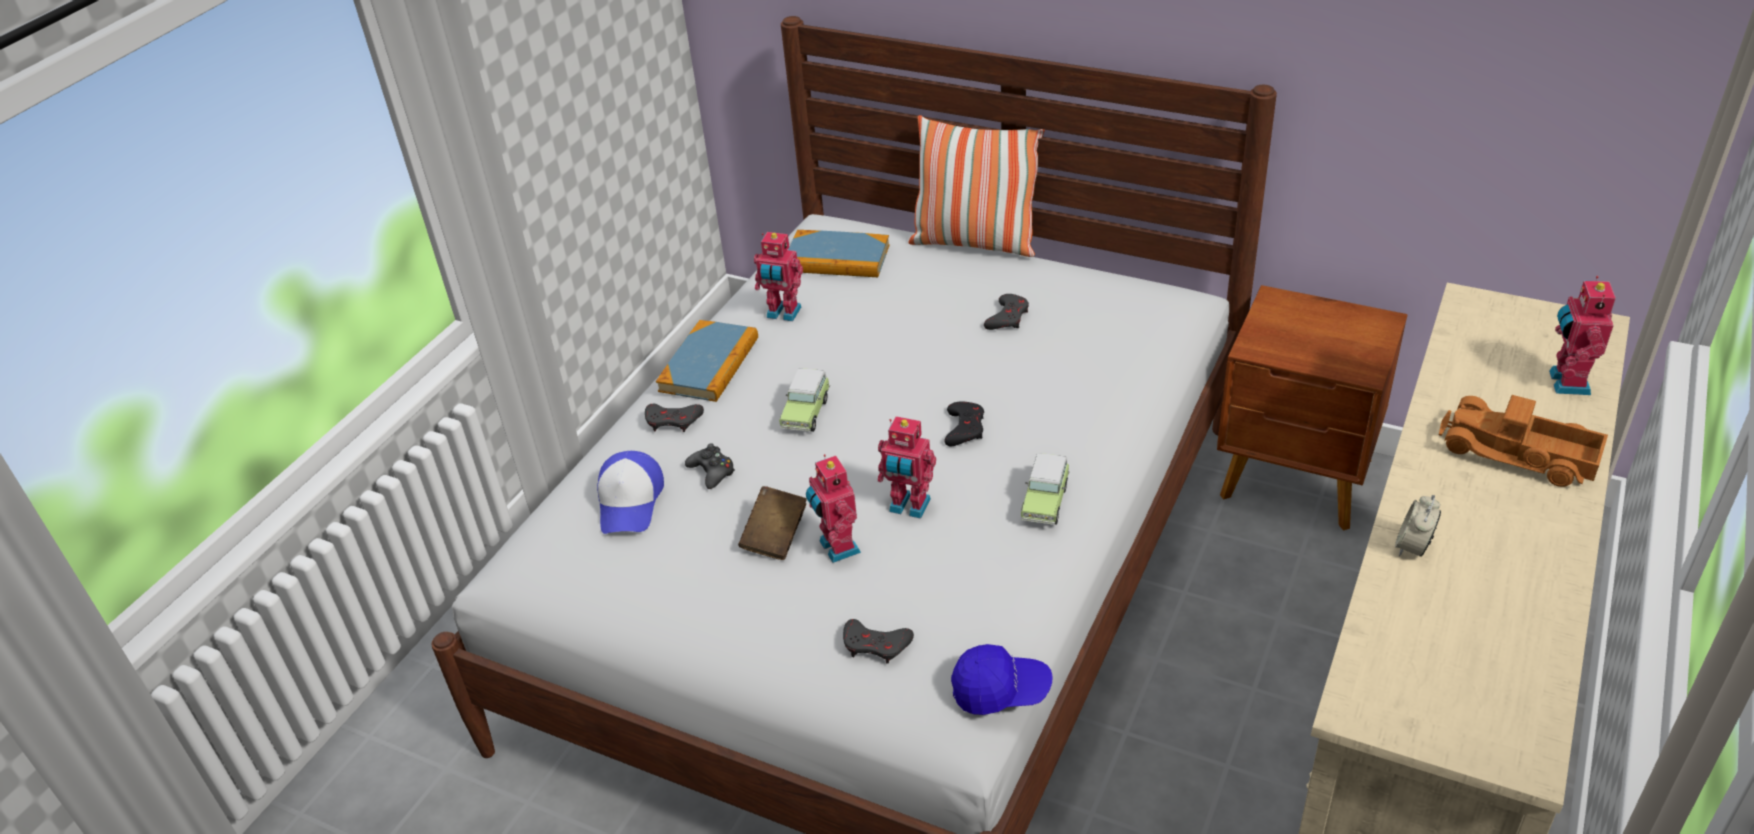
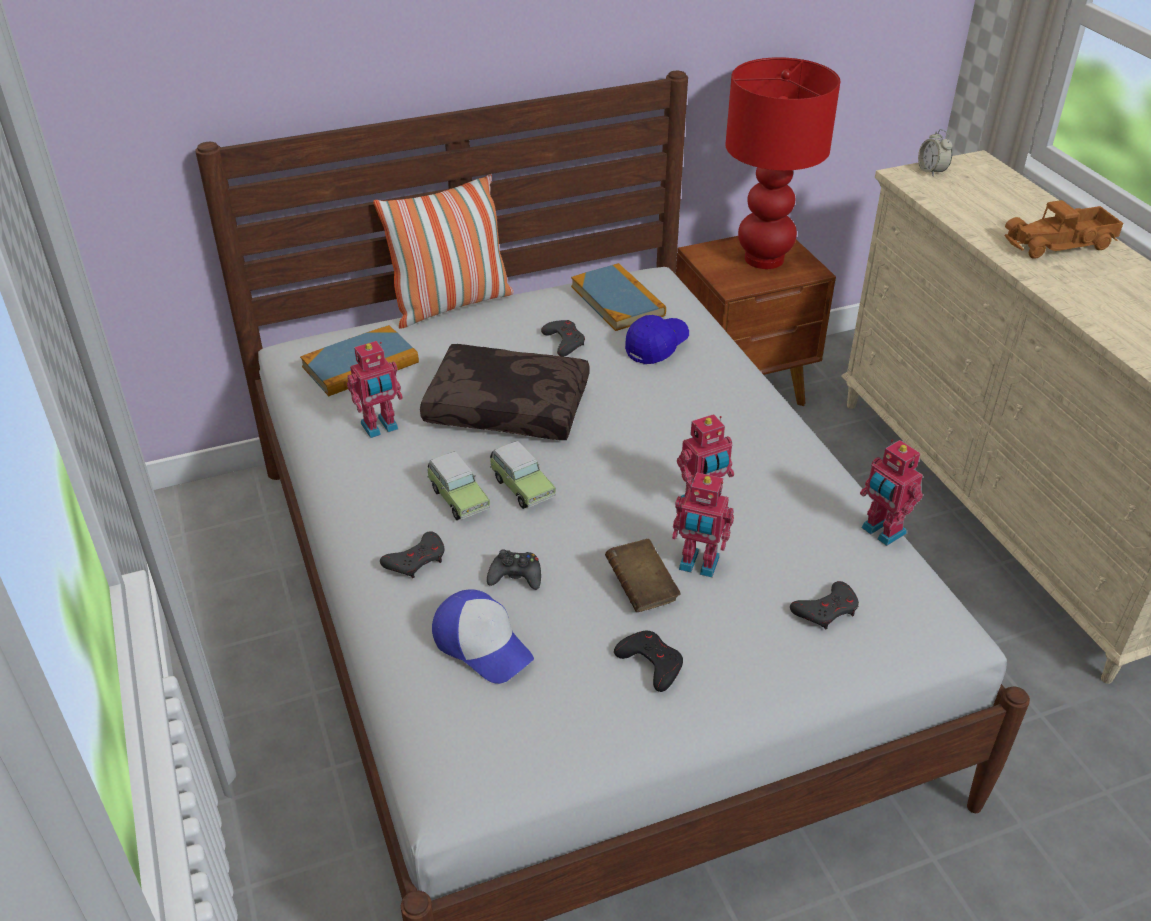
camera: 50 degrees left, 0 degrees up
(709, 365) = (378, 500): book -> book (617, 301)
(889, 347) = (509, 406): none -> brown pillow
(964, 428) = (654, 430): black game controller -> black game controller (651, 663)
(1000, 691) = (939, 580): blue cap -> blue cap (656, 347)
(1045, 501) = (778, 445): toy car -> toy car (457, 498)
(1331, 336) = (763, 258): none -> red table lamp
(1413, 547) = (1102, 318): alarm clock -> alarm clock (931, 171)
(1566, 382) = (1016, 196): toy robot -> toy robot (881, 532)

